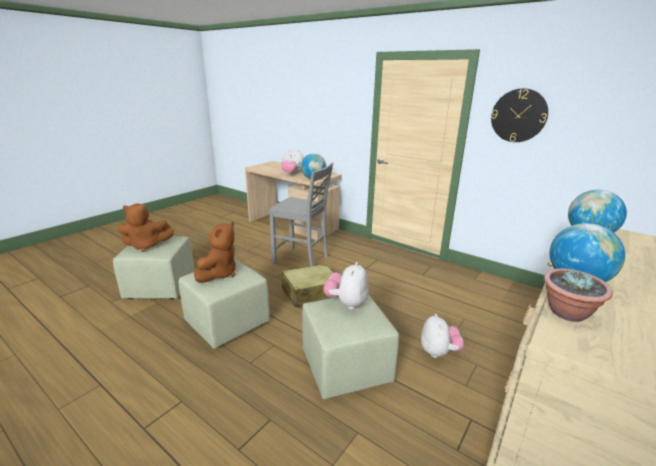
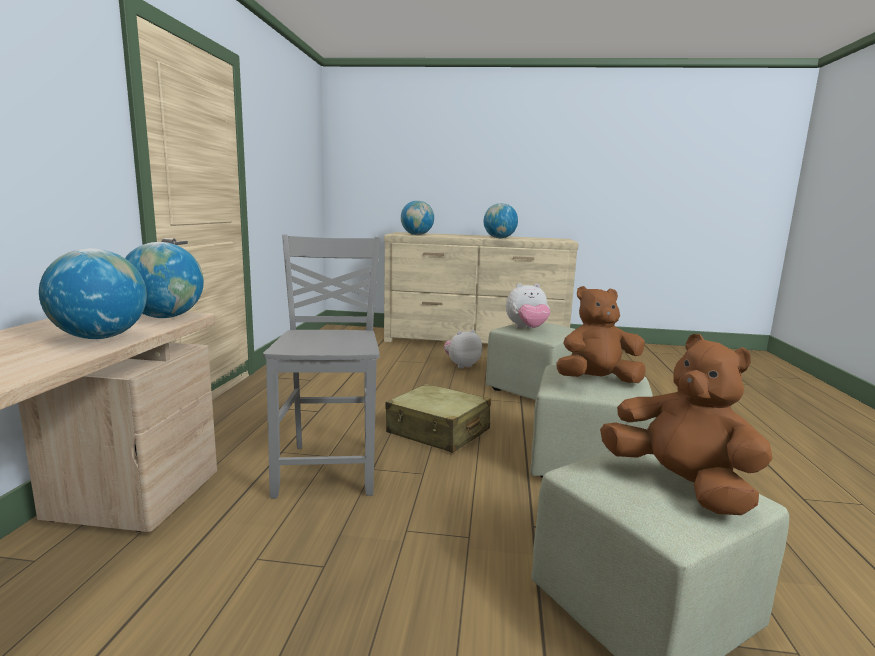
camera: 120 degrees left, 10 degrees down
(292, 174) = (100, 337): plush toy -> globe
(518, 115) = (271, 151): wall clock -> none
(567, 313) = (539, 240): potted plant -> none

